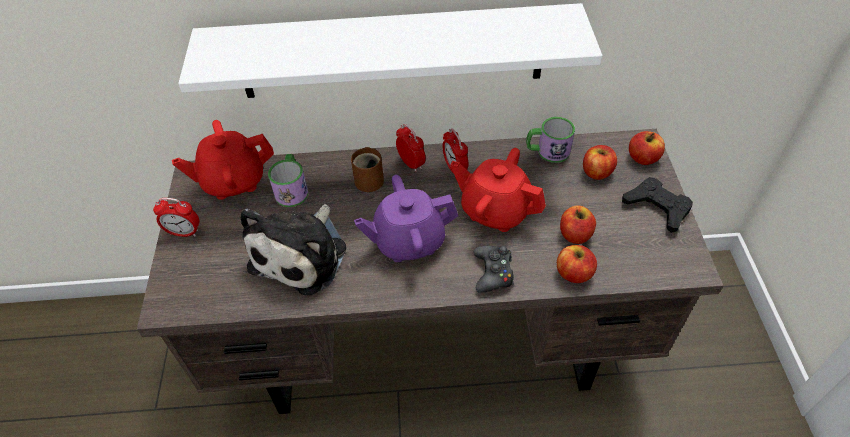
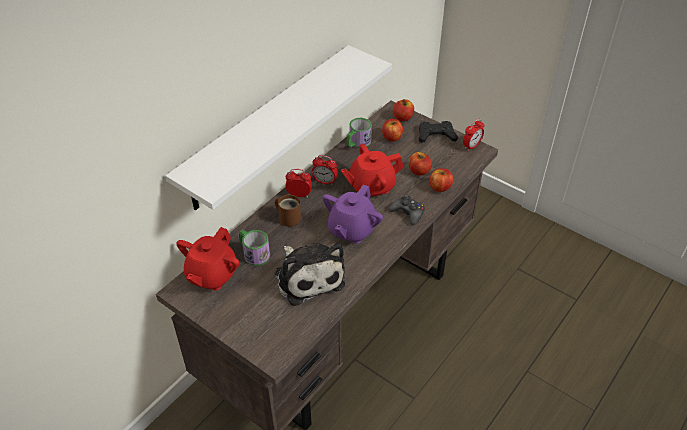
camera: 50 degrees left, 5 degrees down
(184, 232) = (225, 320): alarm clock -> alarm clock (471, 146)

